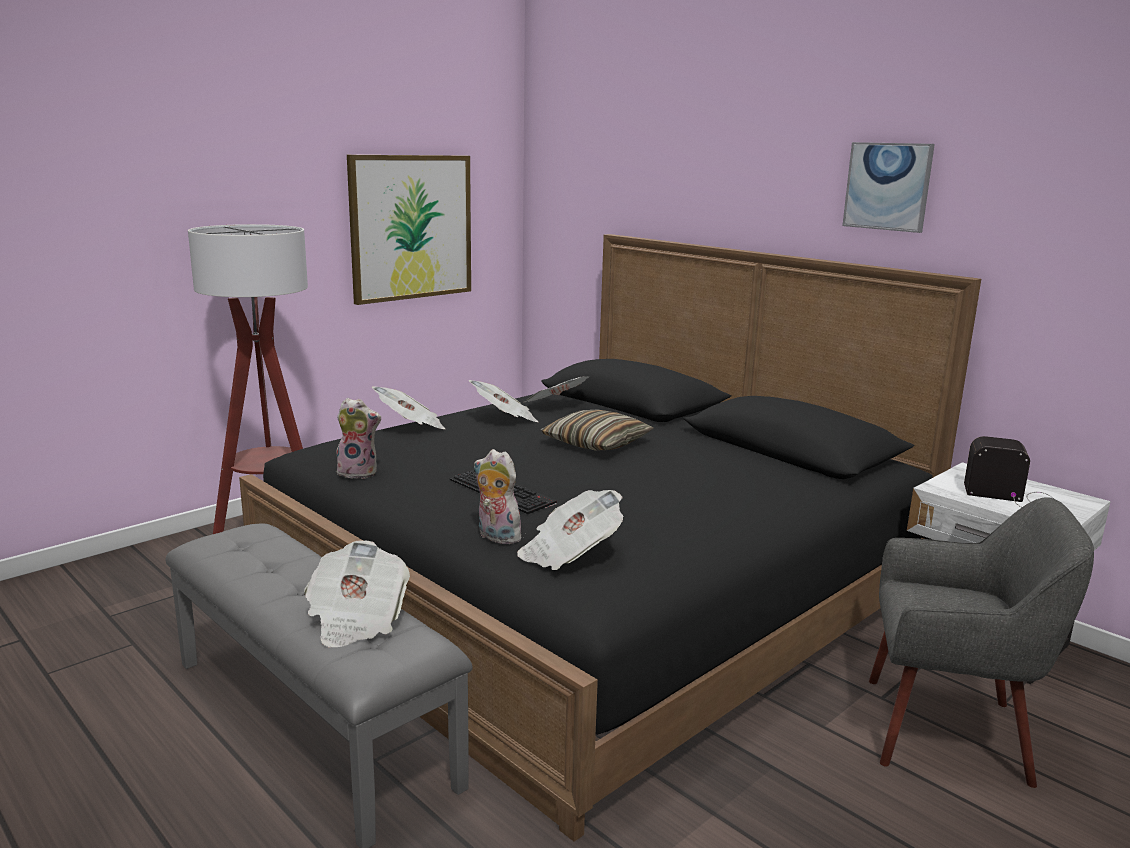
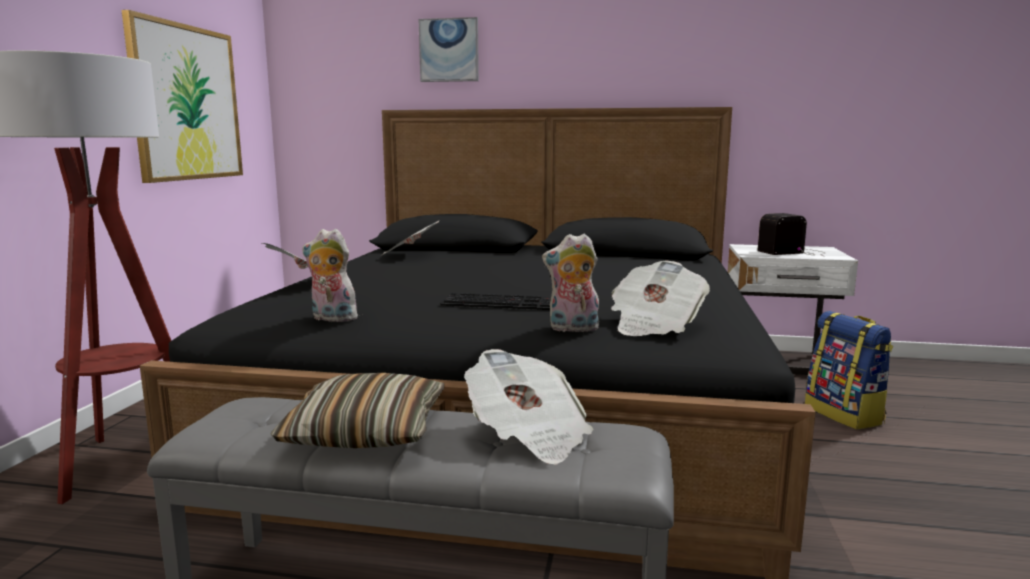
camera: 35 degrees left, 5 degrees down
(359, 472) = (331, 319): plush toy -> plush toy turned 135 degrees counterclockwise
(505, 419) = (387, 267): newspaper -> none
(596, 443) = (500, 267): pillow -> pillow (366, 431)
(887, 186) = (648, 47): picture -> picture (449, 50)
(948, 731) = (845, 414): grey armchair -> backpack

